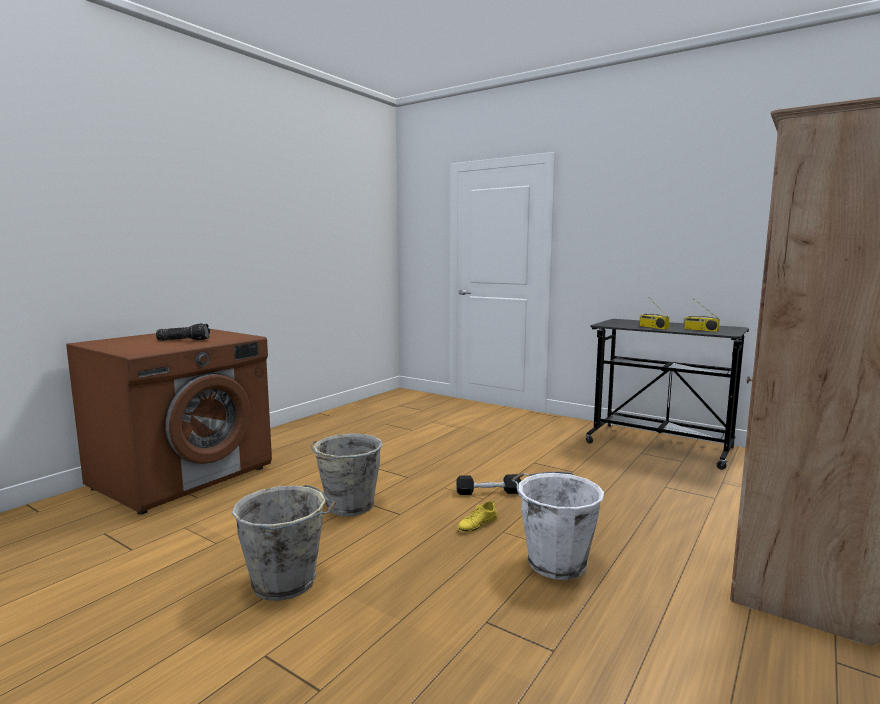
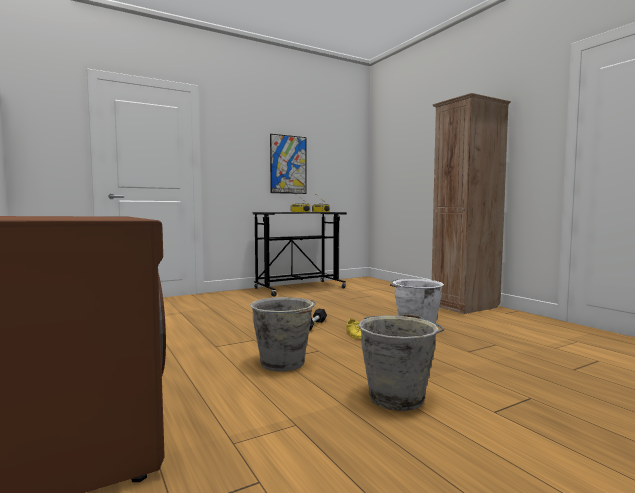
camera: 65 degrees left, 5 degrees down
(184, 340) = (72, 216): flashlight -> none
(685, 246) = (288, 164): none -> picture

